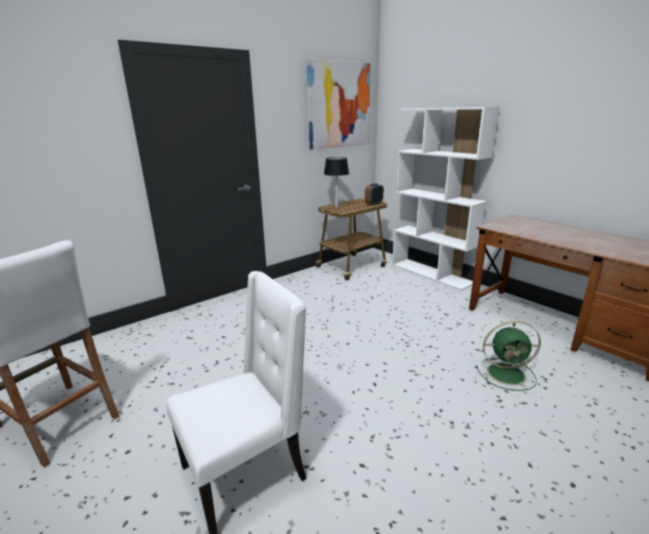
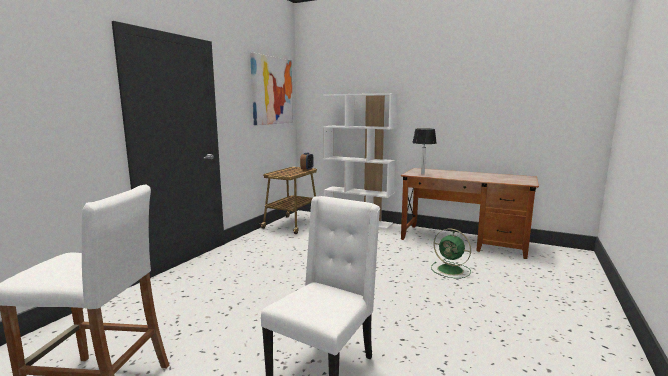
camera: 25 degrees left, 10 degrees down
(336, 206) = (278, 173): table lamp -> table lamp (422, 174)
(507, 374) = (451, 270): green fan -> green fan turned 60 degrees clockwise

